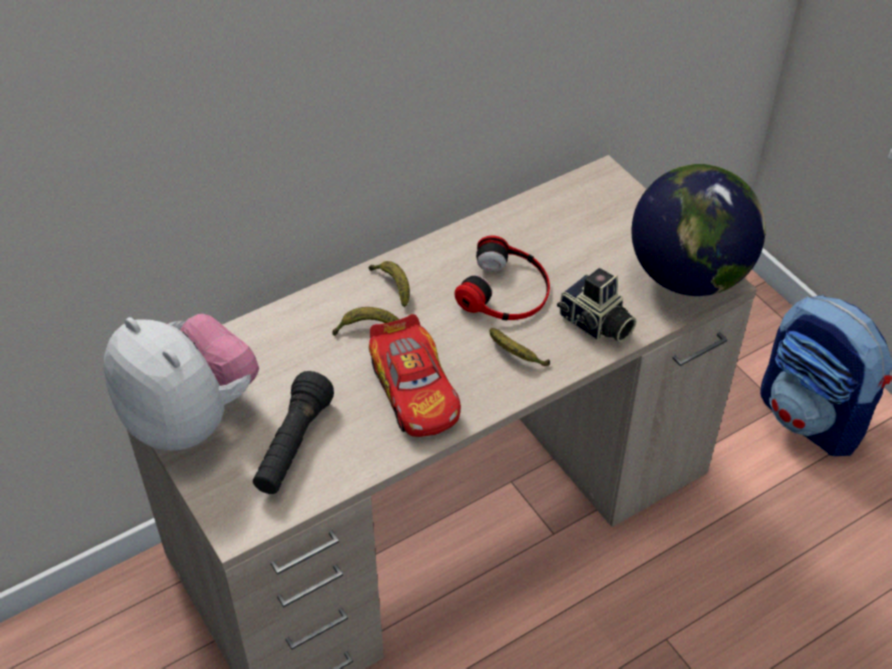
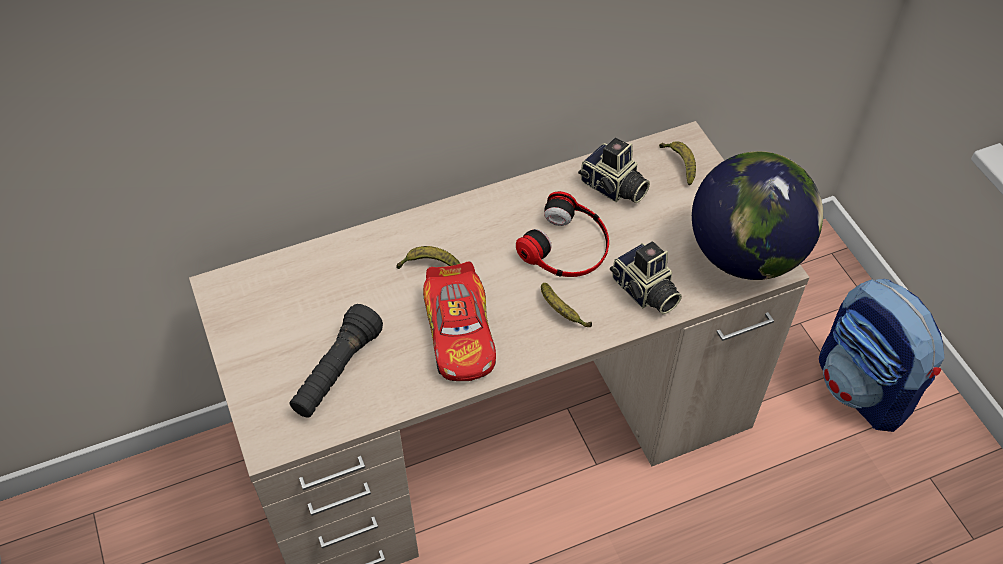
camera: 10 degrees right, 5 degrees up
(190, 418) = (251, 331): plush toy -> none
(393, 286) = (462, 227): banana -> banana (680, 164)
(540, 229) = (613, 188): none -> camera

